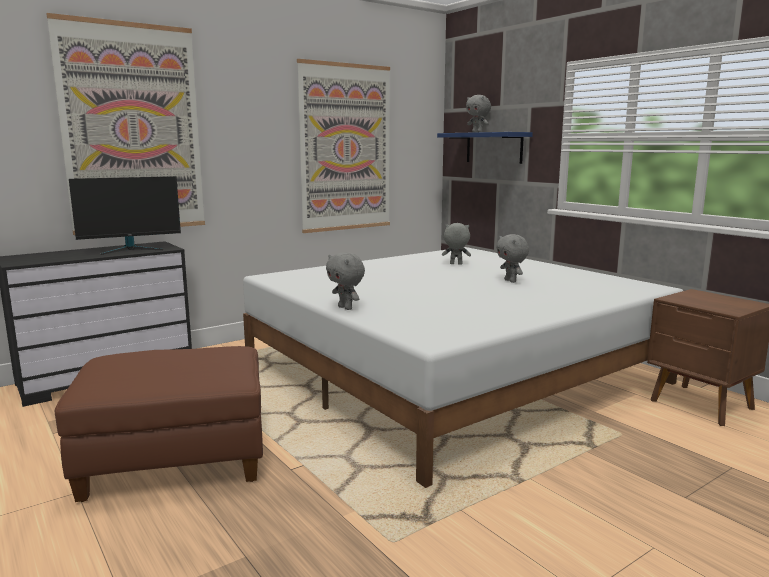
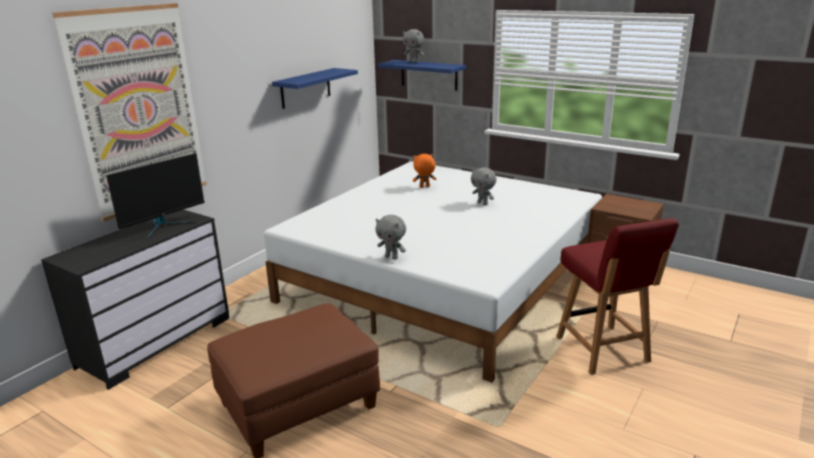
camera: 20 degrees left, 10 degrees up
(346, 148) = (305, 88): picture -> blue shelf
(455, 264) = (424, 187): grey plush toy -> orange plush toy
(618, 485) = (603, 350): none -> red chair

